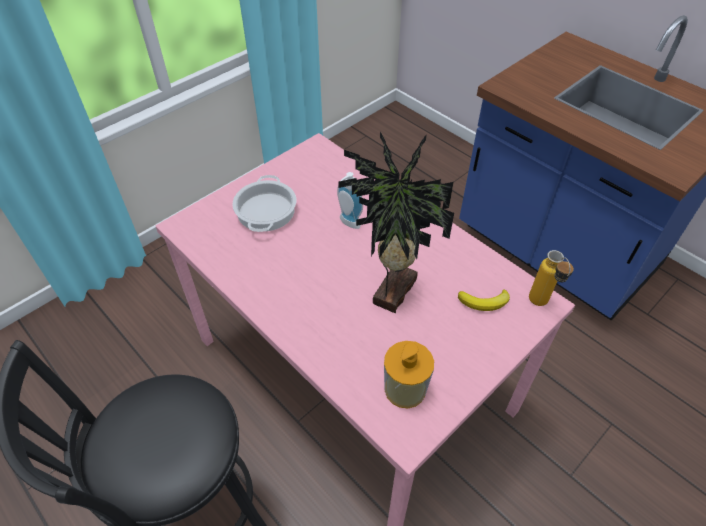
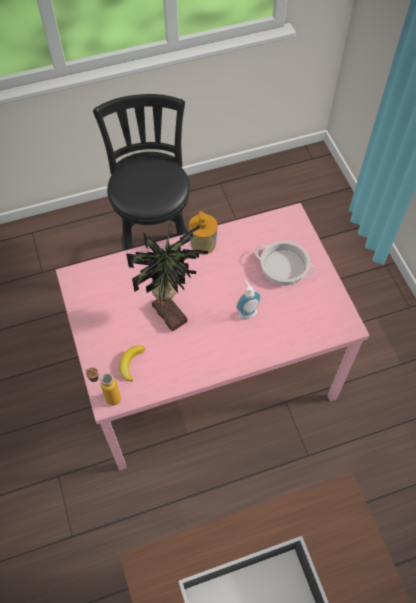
camera: 115 degrees right, 10 degrees up
(405, 389) = (99, 288): soap dispenser -> soap dispenser (203, 244)

